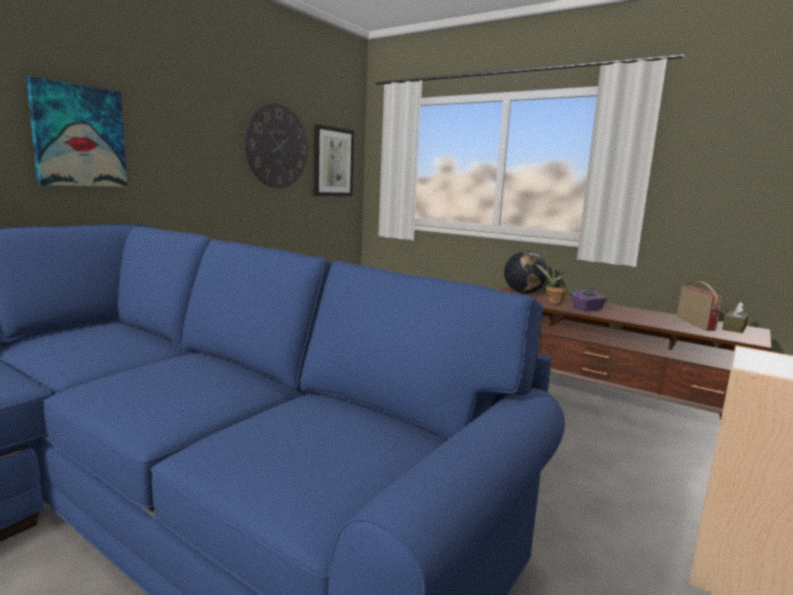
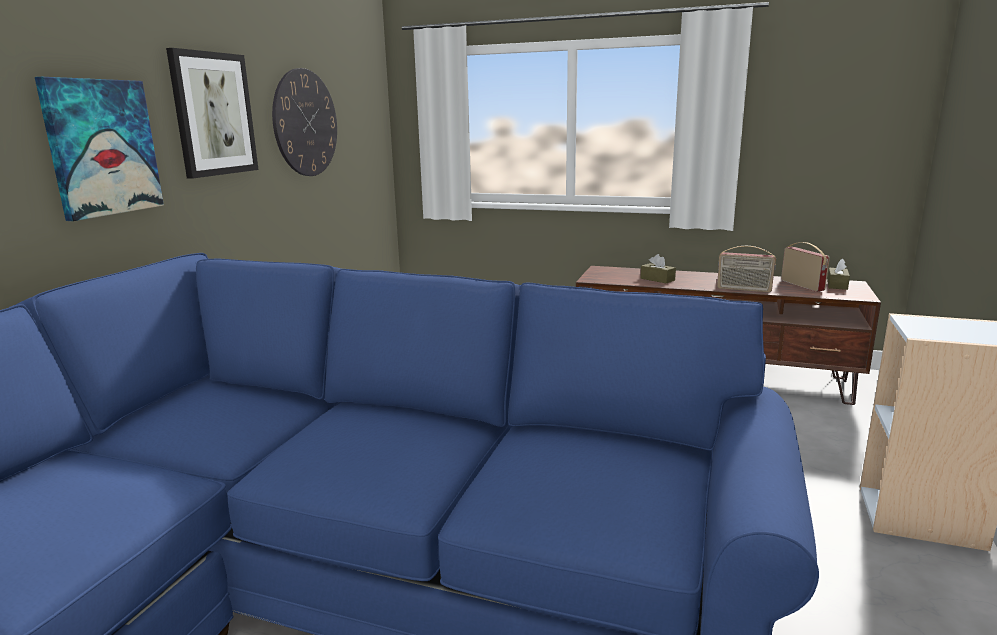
camera: 15 degrees left, 5 degrees up
(332, 162) = (361, 133): picture -> picture (213, 114)
(524, 293) = (618, 271): globe -> none
(553, 302) = (657, 279): potted plant -> brown tissue box
(587, 309) = (696, 282): purple tissue box -> none
(630, 320) = (744, 289): none -> radio

